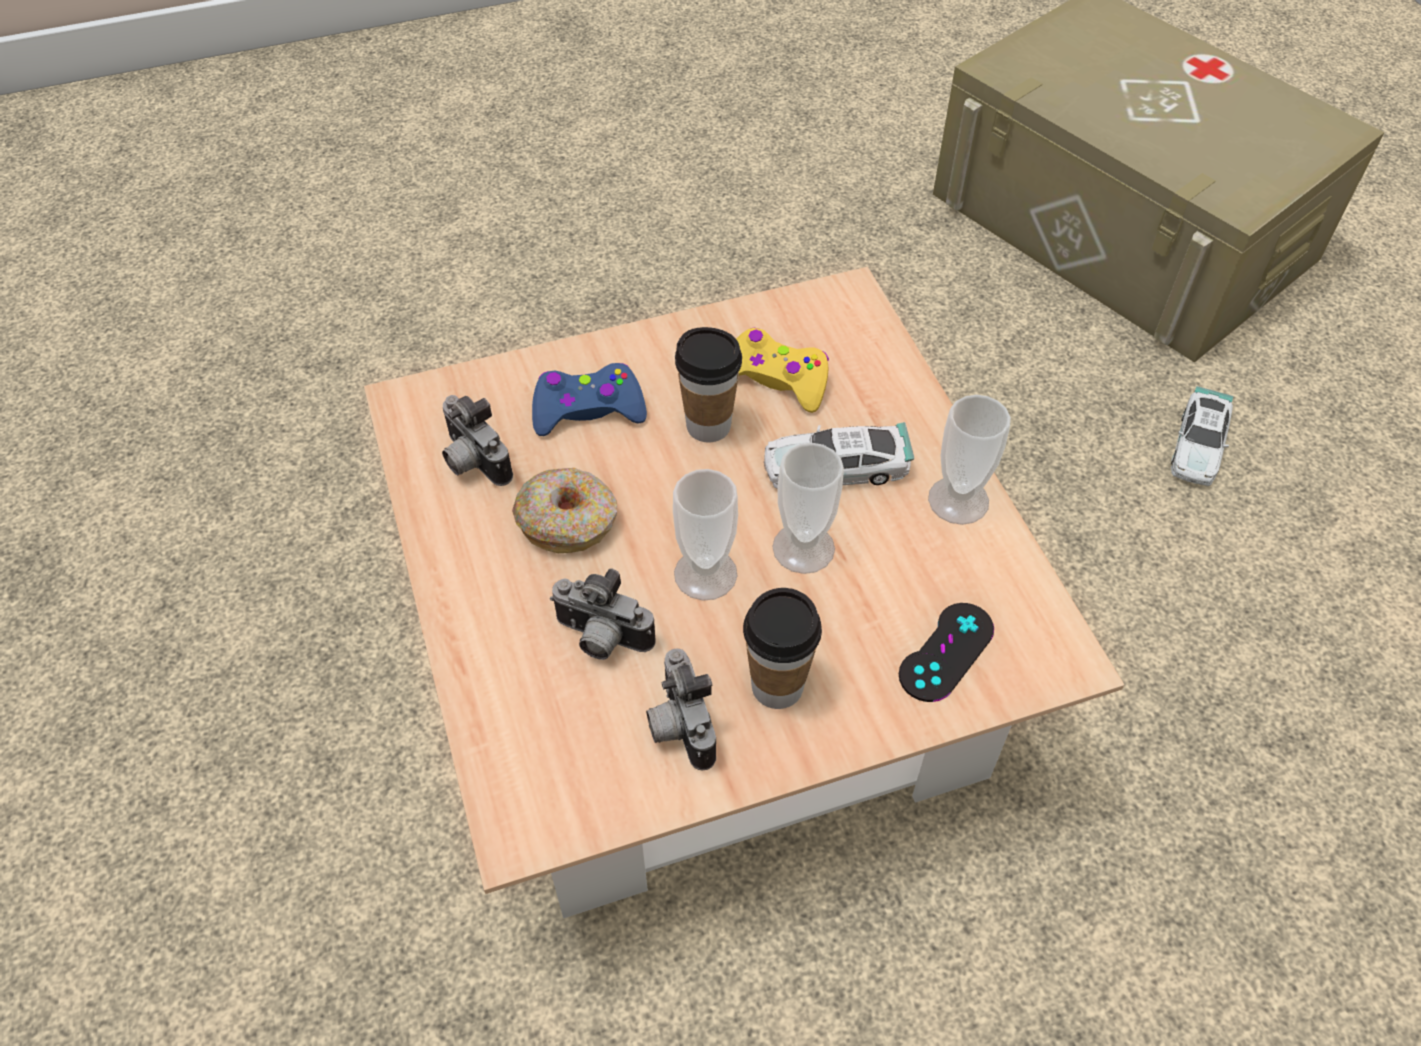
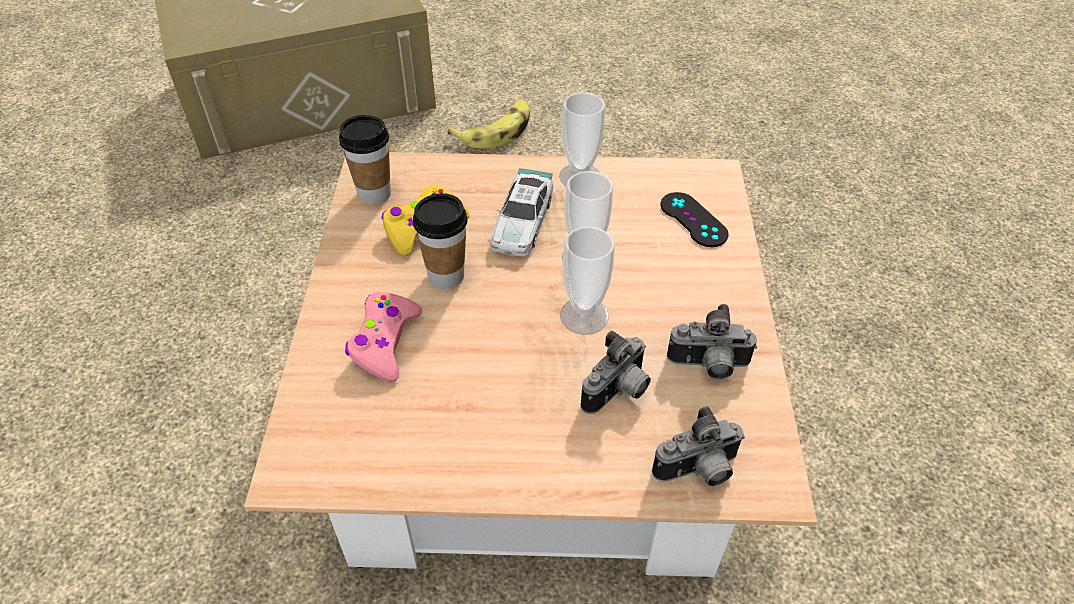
camera: 70 degrees left, 5 degrees down
(472, 462) = (396, 436): camera -> camera (698, 471)
(568, 521) = (494, 384): donut -> none
(588, 410) = (385, 343): blue game controller -> pink game controller
(777, 686) = (692, 305): cup -> cup (374, 194)
(1198, 446) = (496, 131): toy car -> banana

